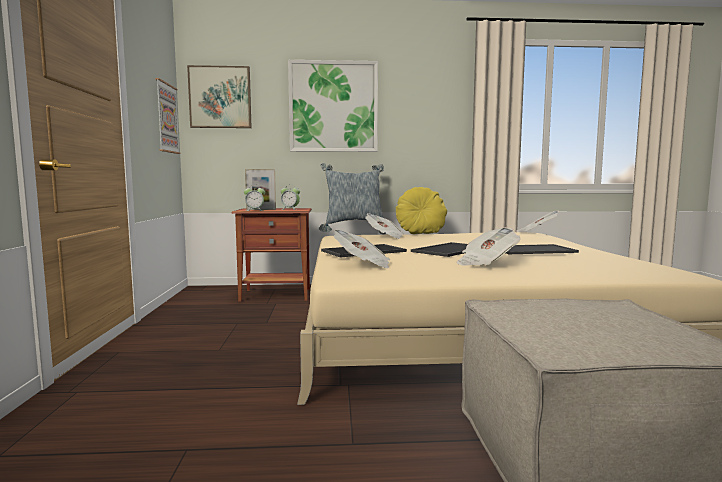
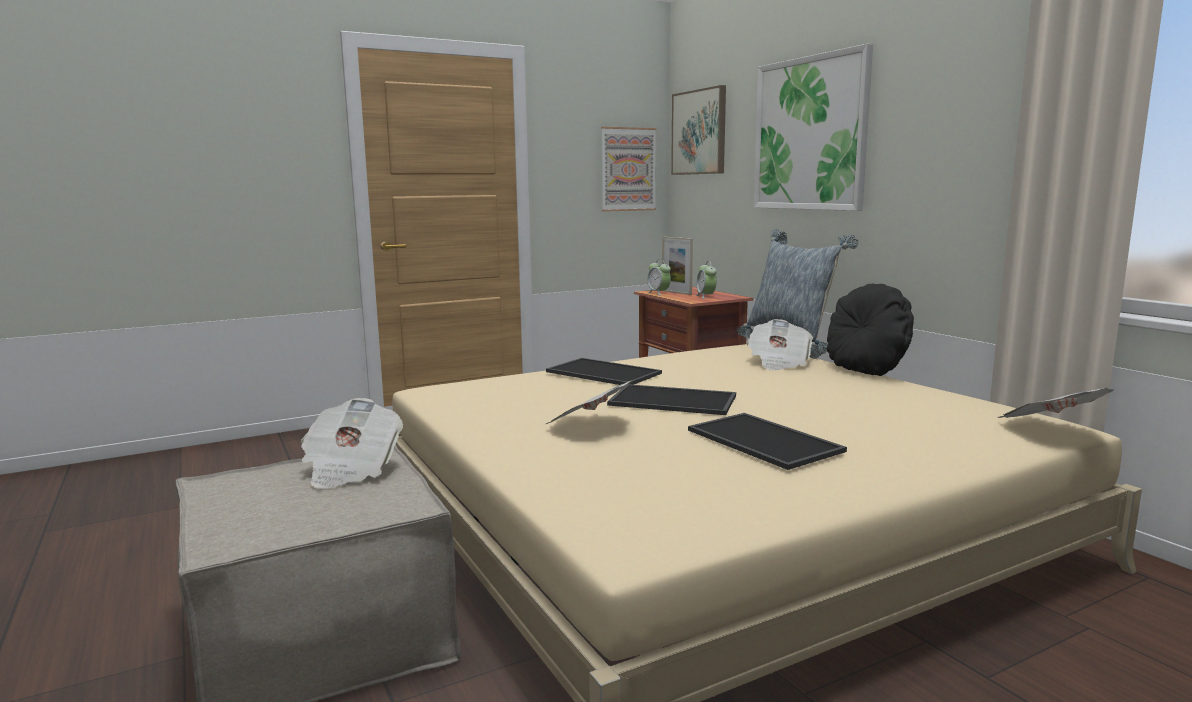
camera: 65 degrees right, 5 degrees up
(363, 265) = (517, 385): newspaper -> newspaper (351, 469)
(420, 233) = (866, 371): yellow pillow -> black pillow

